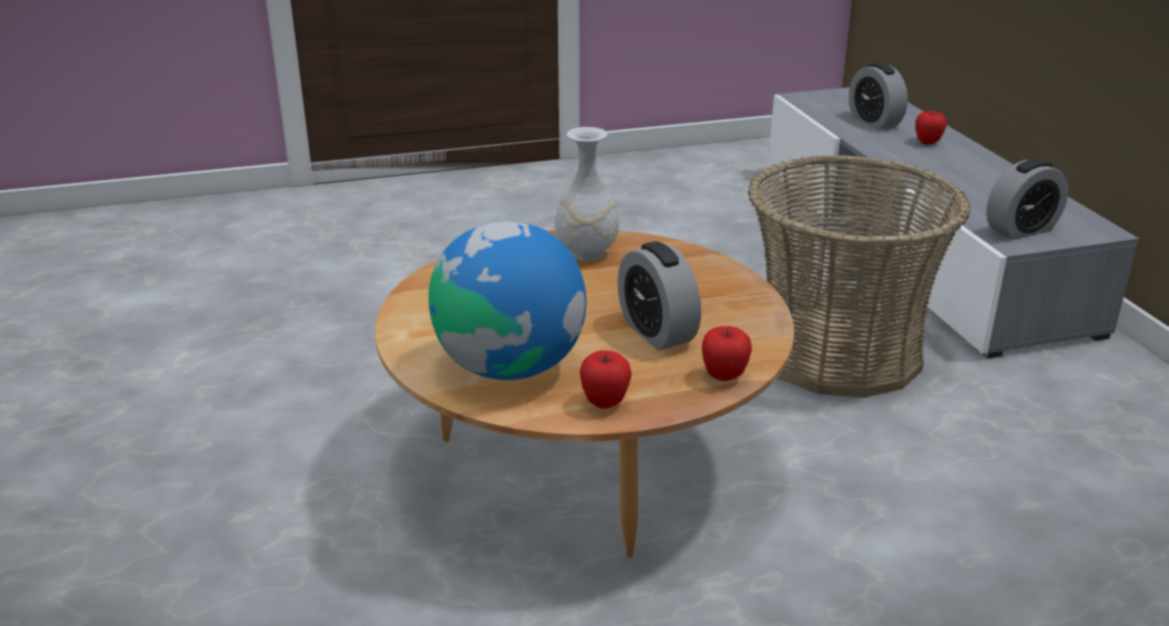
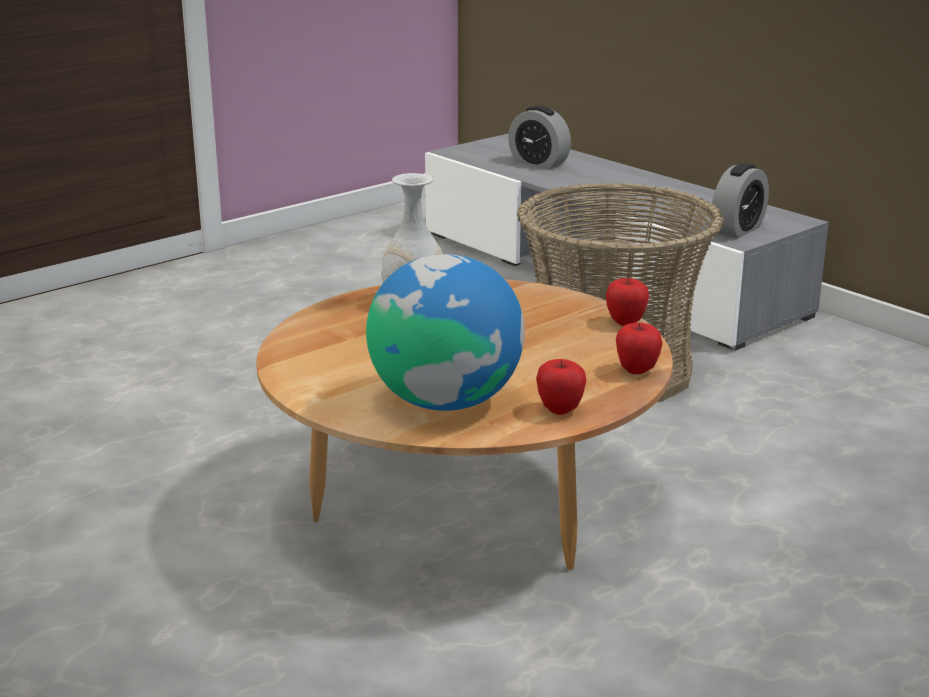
camera: 25 degrees left, 5 degrees down
(657, 332) = (546, 350): alarm clock -> none
(927, 143) = (600, 174): apple -> apple (626, 322)

